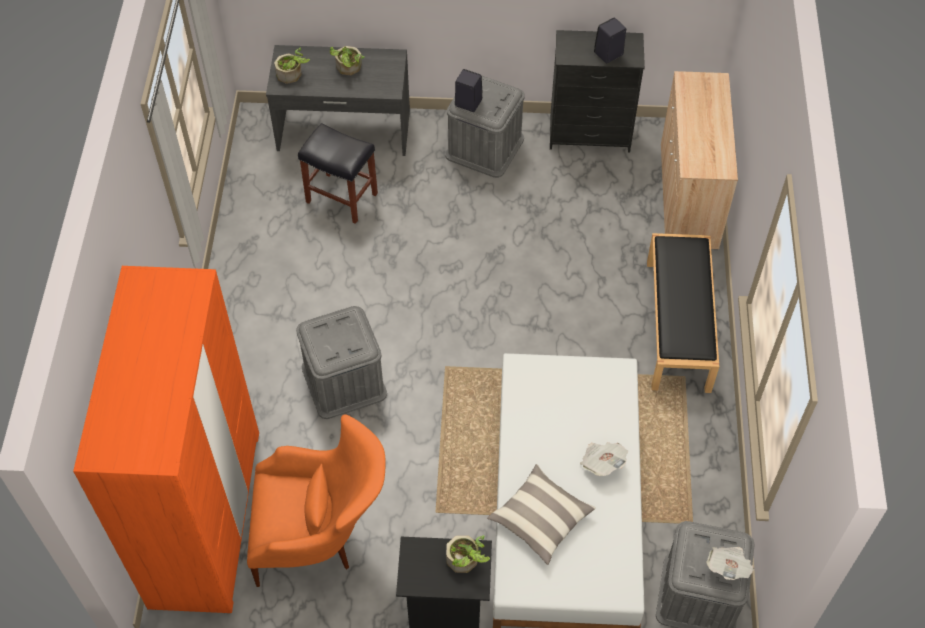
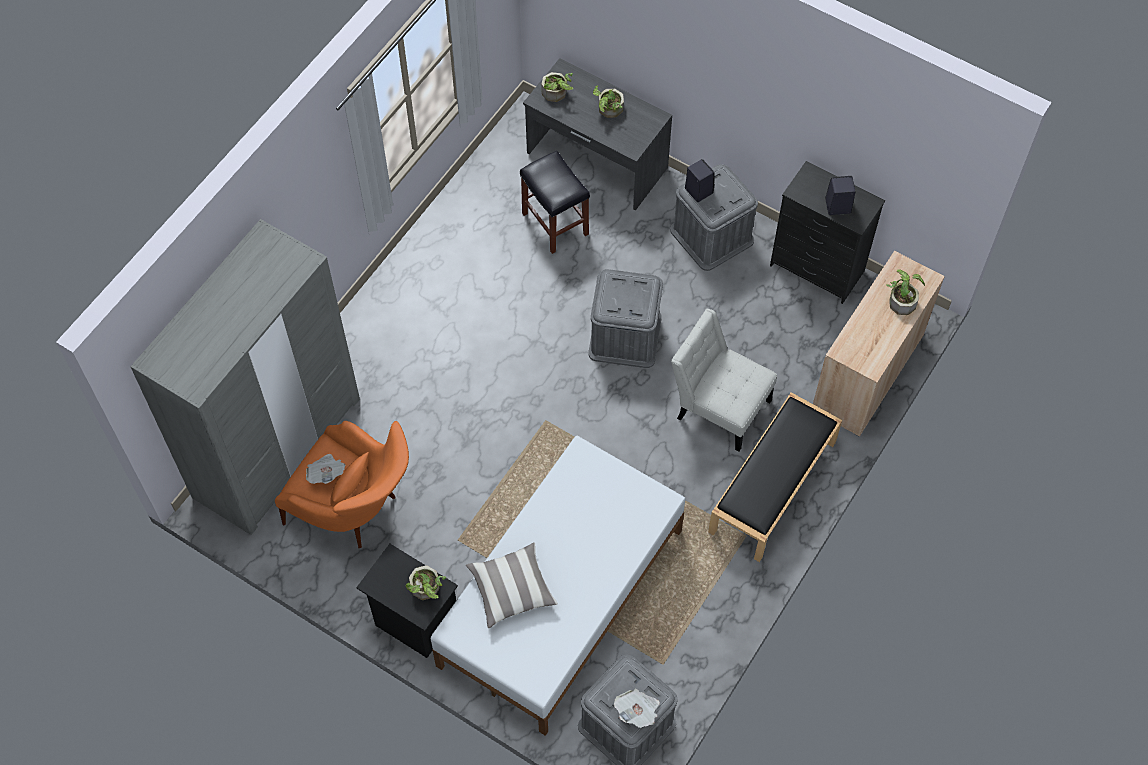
camera: 30 degrees right, 5 degrees up
(205, 517) = (277, 447): orange wardrobe -> grey wardrobe
(344, 381) = (454, 390): grey storage box -> grey storage box (625, 335)
(587, 281) = (719, 406): none -> white chair
(602, 462) = (593, 570): newspaper -> newspaper (326, 473)
(709, 106) = (902, 300): none -> potted plant

